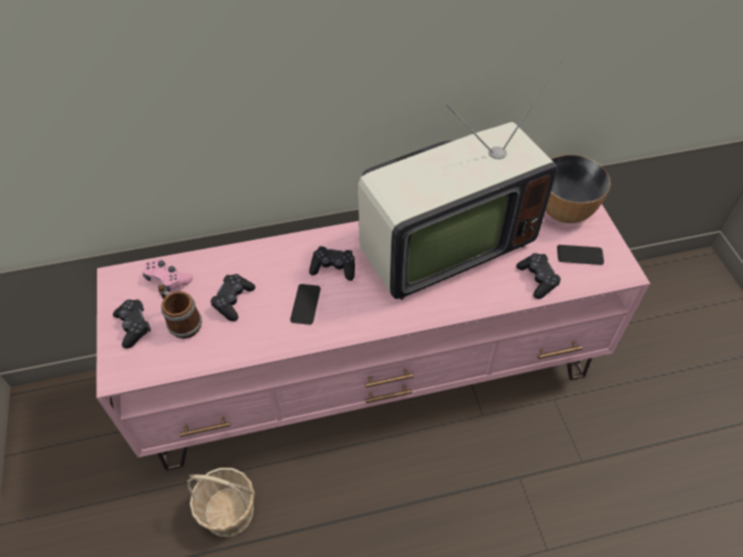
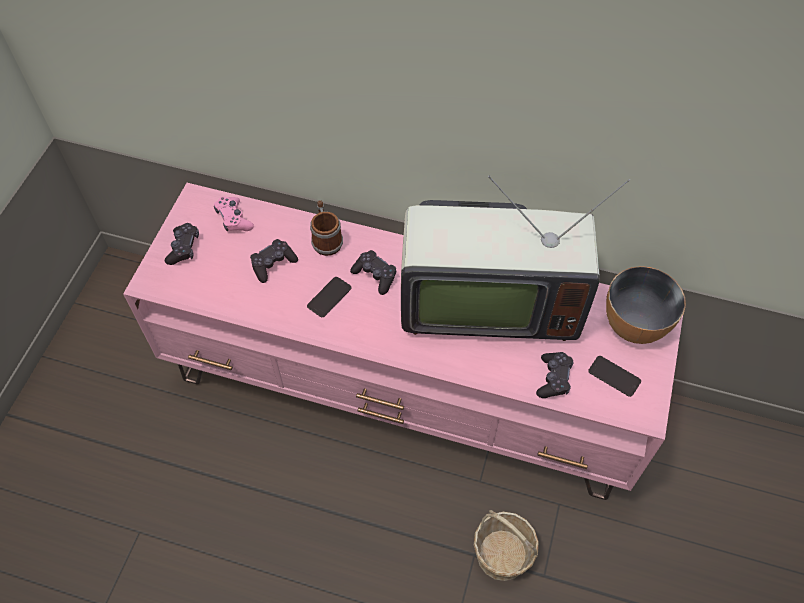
camera: 30 degrees right, 5 degrees up
(182, 322) = (222, 262): mug -> mug (326, 239)
(229, 512) = (211, 442): basket -> basket (502, 555)

